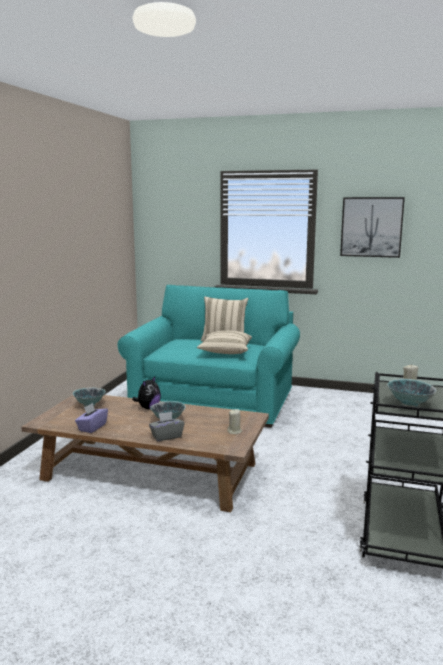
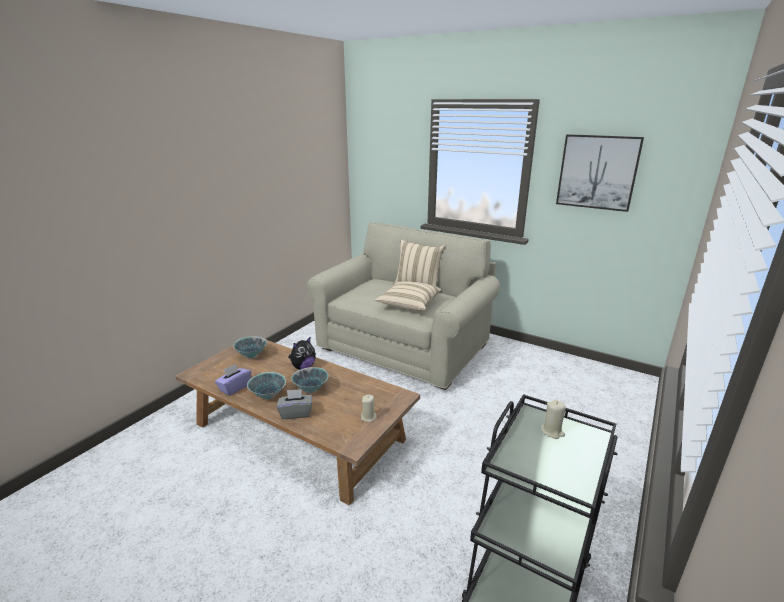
camera: 15 degrees right, 10 degrees up
(214, 402) = (404, 347): turquoise sofa -> beige sofa
(409, 405) = (536, 463): bowl -> bowl (268, 396)

